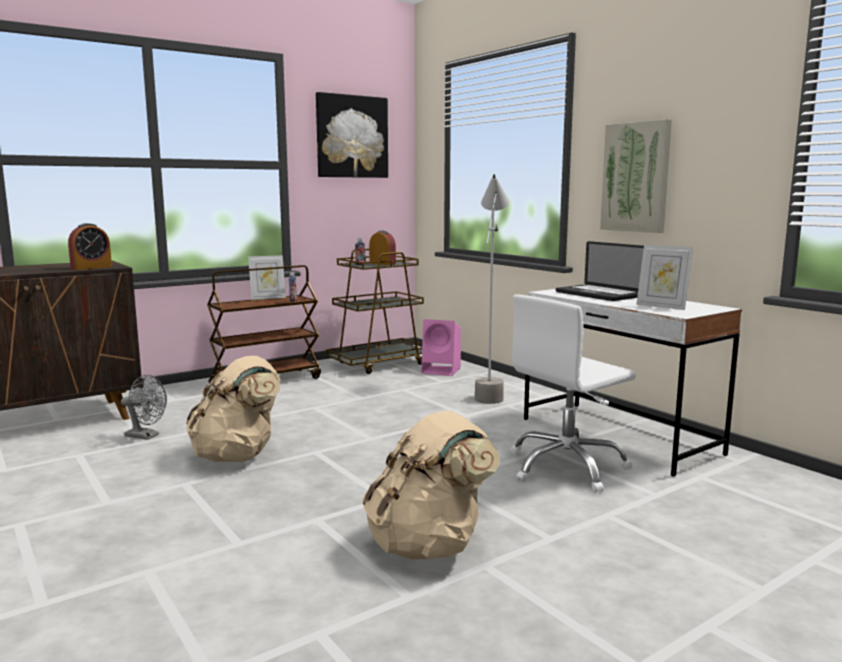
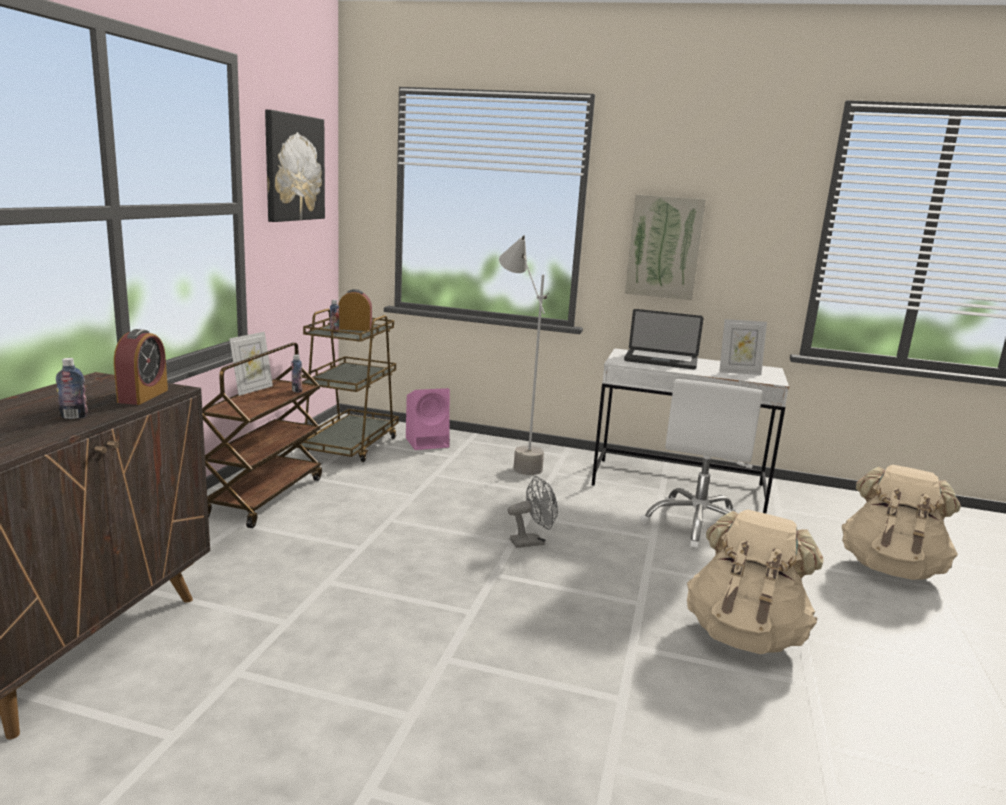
camera: 40 degrees left, 5 degrees up
(33, 270) = (74, 417): none -> bottle
(146, 436) = (271, 615): grey fan -> grey fan (532, 542)
(238, 456) = (430, 605): beige backpack -> beige backpack (890, 568)

